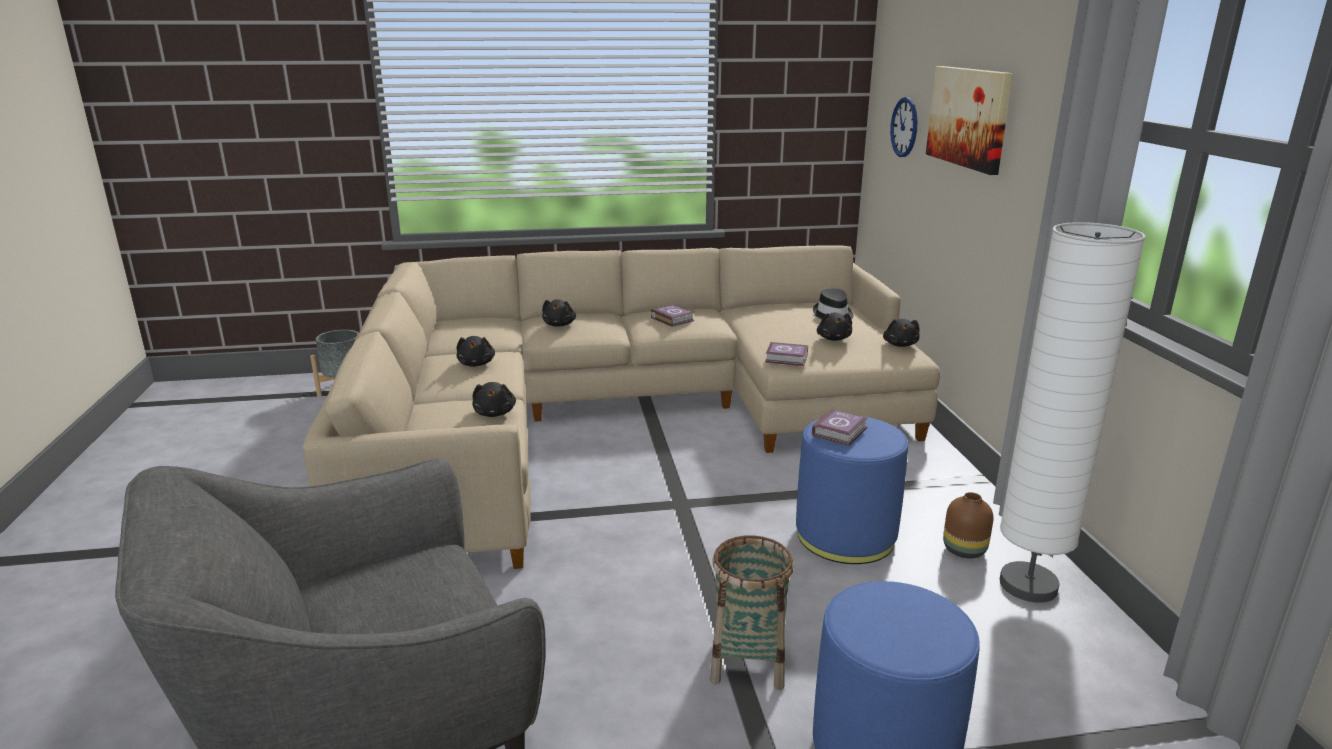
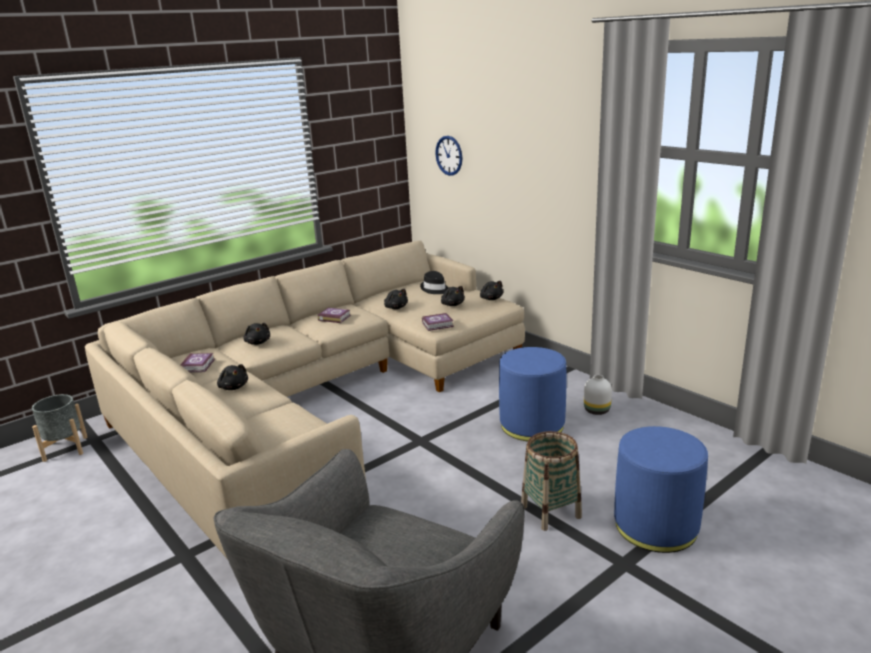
camera: 30 degrees left, 0 degrees up
(495, 413) = (294, 416): black plush toy -> black plush toy (395, 307)
(841, 431) = (523, 359): book -> book (199, 365)
(965, 550) = (597, 410): brown vase -> white vase
(969, 117) = (511, 147): picture -> none
(1028, 585) = (641, 417): white floor lamp -> none

